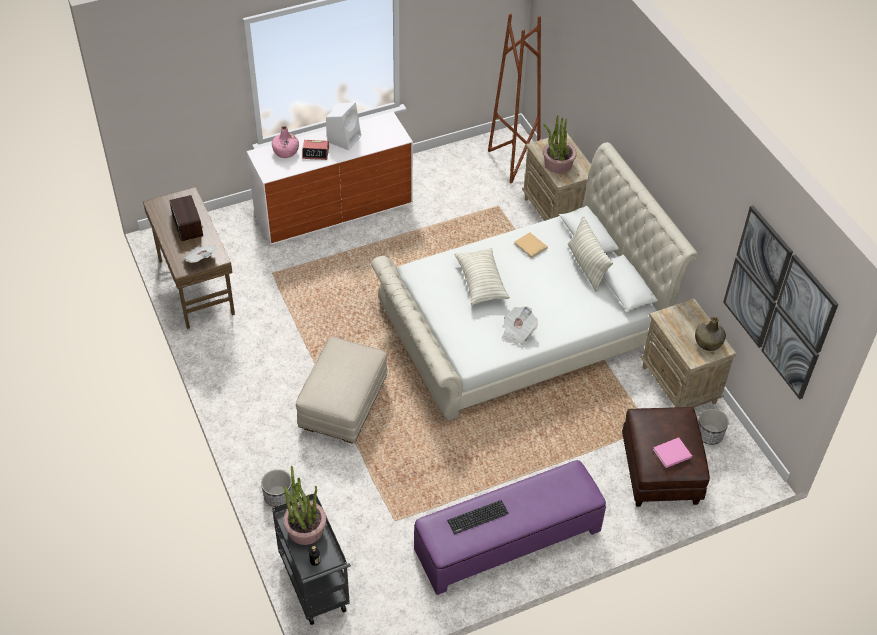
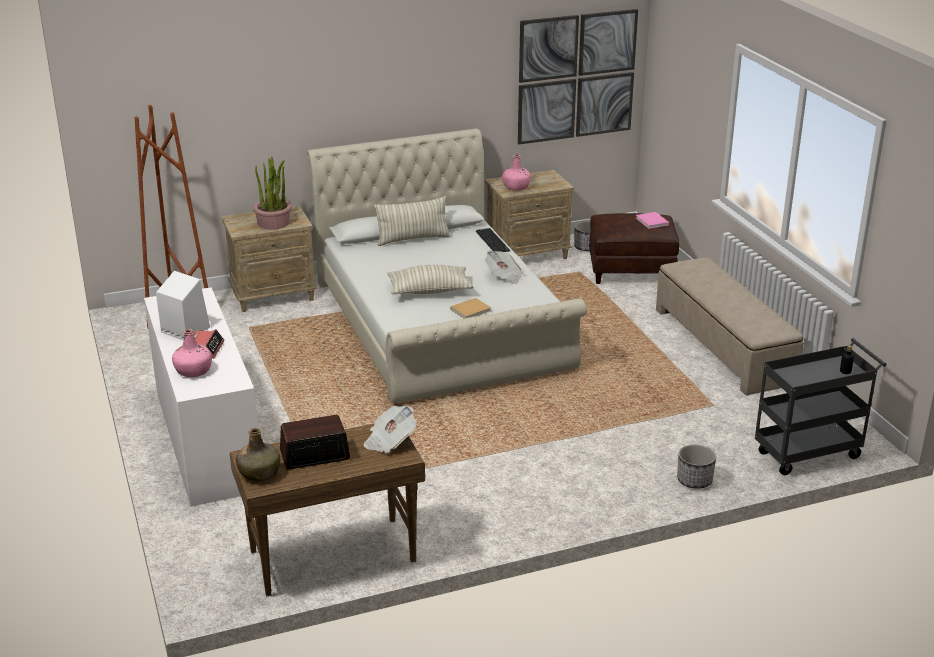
camera: 85 degrees left, 20 degrees down
(305, 529) = (806, 377): potted plant -> none
(343, 405) = (555, 435): beige ottoman -> none
(478, 517) = (741, 312): keyboard -> keyboard (492, 241)
(507, 540) = (724, 346): purple bench -> beige bench
(531, 246) = (377, 264): beige book -> beige book (471, 310)
(678, 323) = (516, 187): none -> pink bottle
(708, 342) = (541, 178): green bottle -> green bottle (259, 473)

